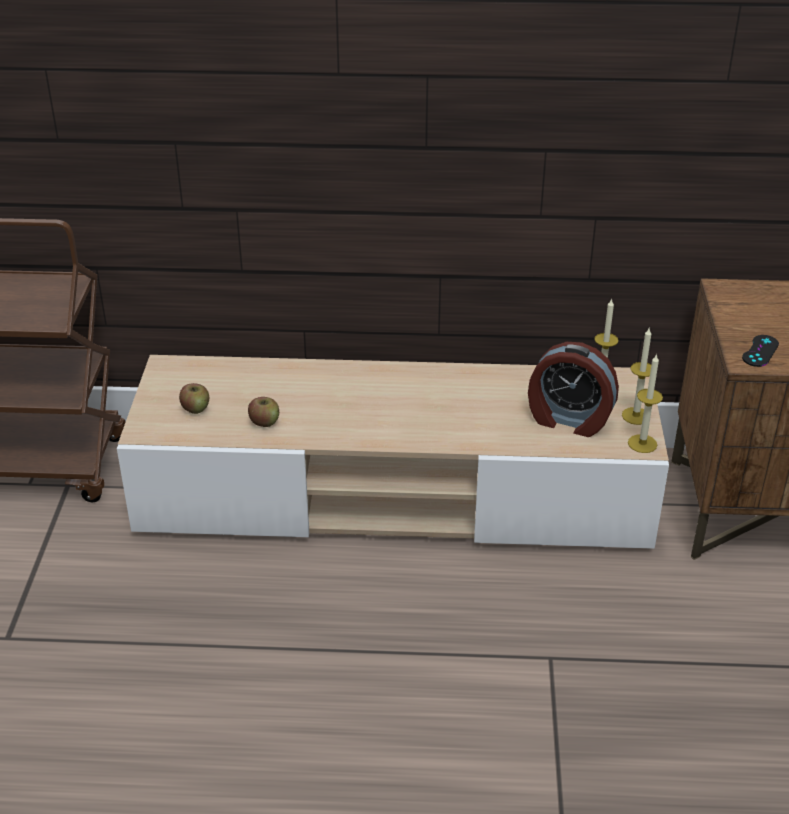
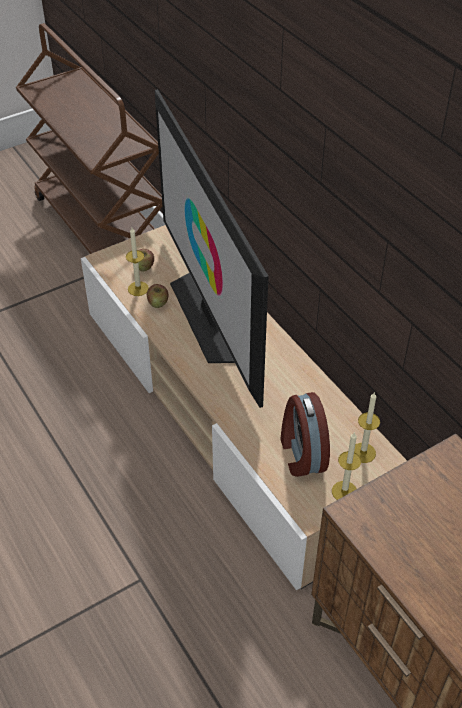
camera: 55 degrees right, 10 degrees up
(328, 395) = (212, 316): none -> television
(642, 443) = (312, 511): candle -> candle (138, 288)
(760, 351) = (377, 516): black game controller -> none

